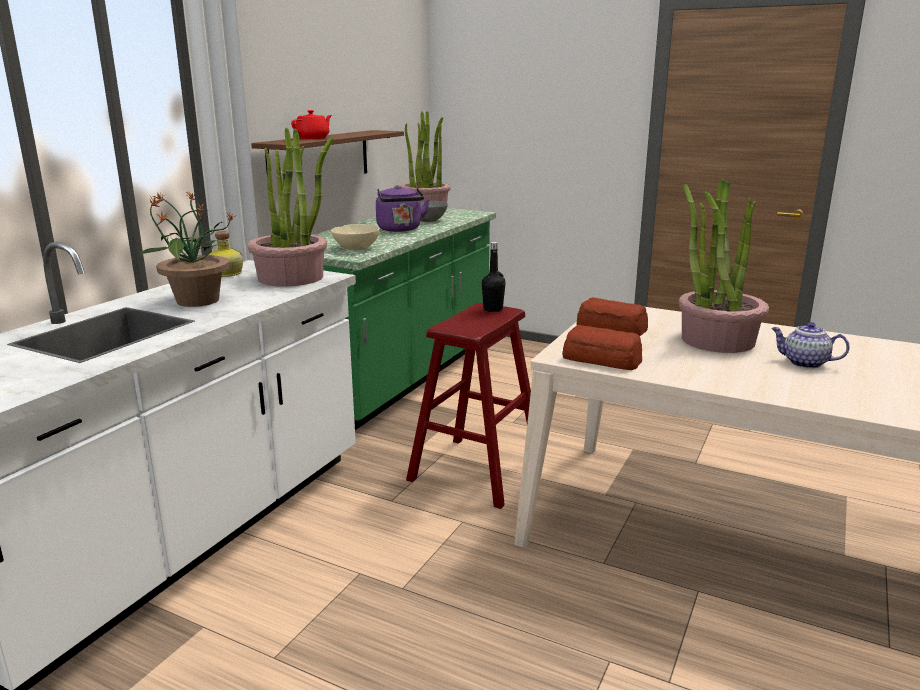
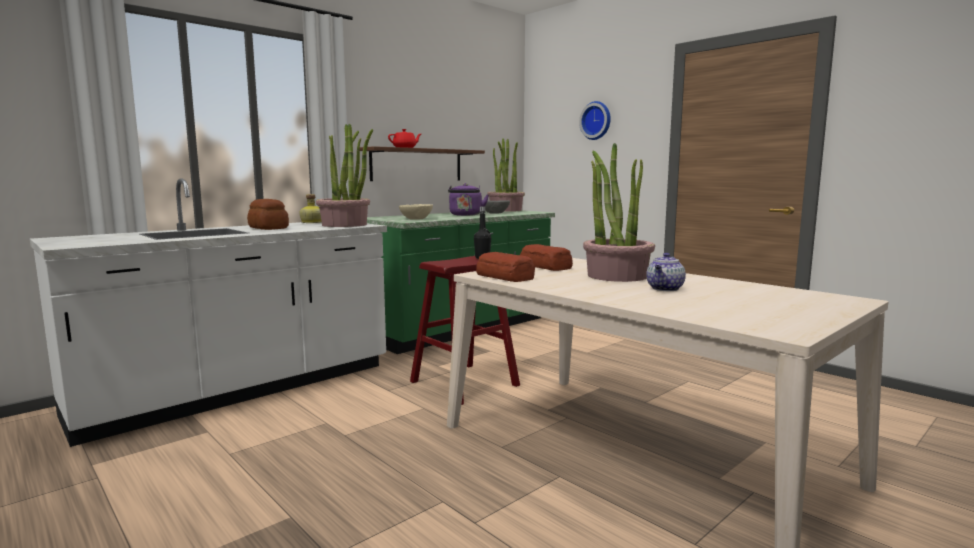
camera: 20 degrees right, 10 degrees down
(196, 301) = (269, 228): potted plant -> bread
(544, 87) = (596, 120): none -> wall clock
(804, 363) = (665, 289): teapot -> teapot turned 105 degrees counterclockwise

